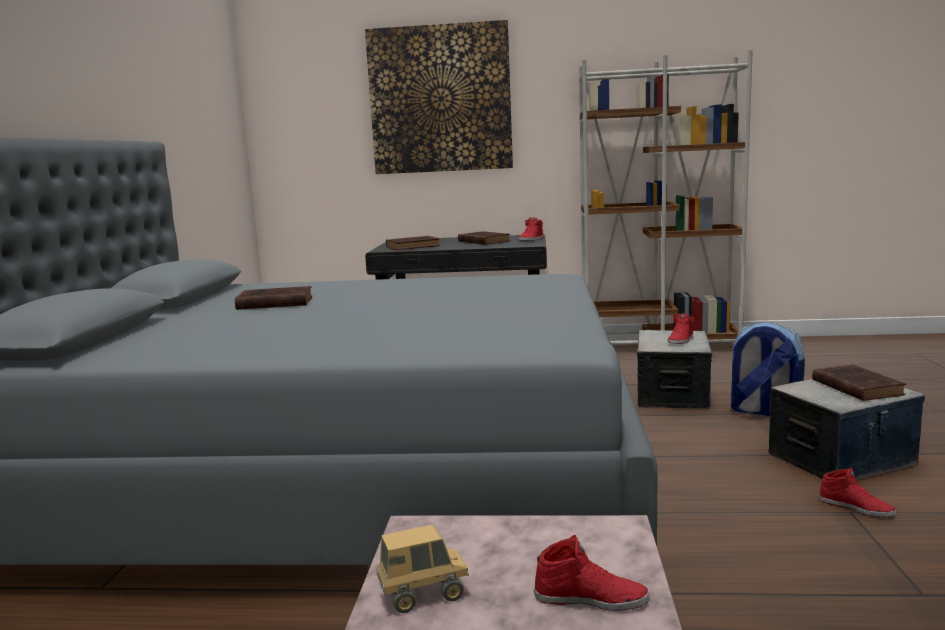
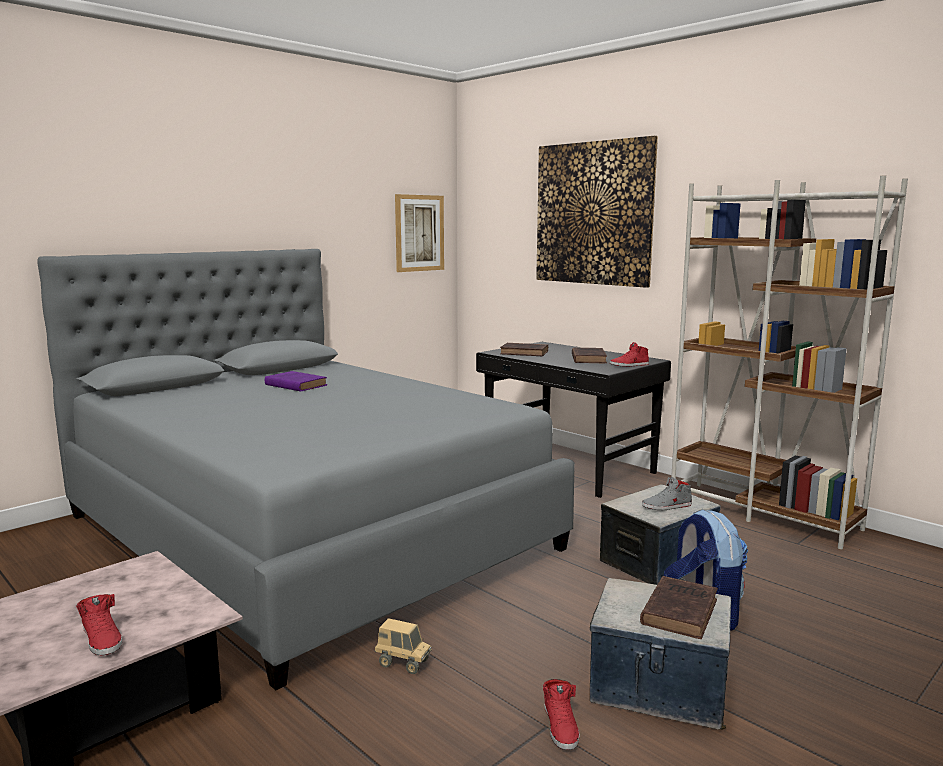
camera: 40 degrees right, 0 degrees up
(222, 129) = (419, 233): none -> picture
(273, 303) = (295, 385): brown book -> purple book
(423, 595) = (66, 596): toy truck -> toy truck (403, 663)
(681, 340) = (667, 506): red shoe -> grey shoe

